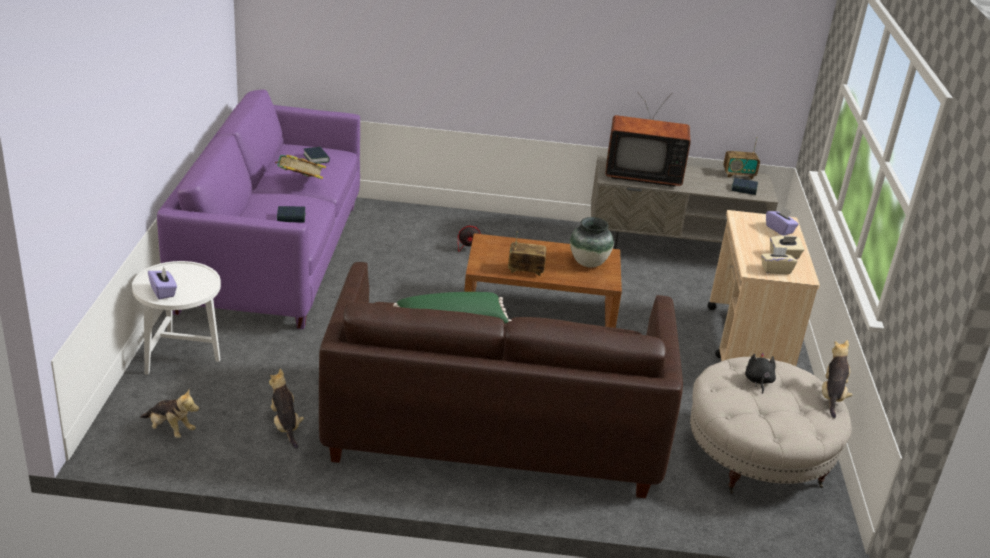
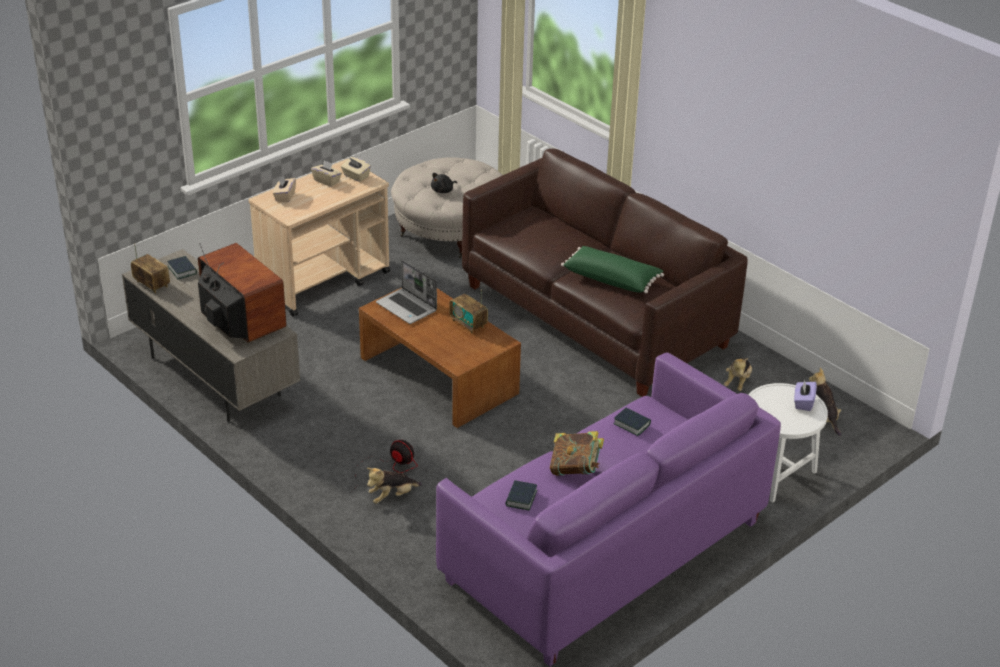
camera: 135 degrees left, 5 degrees up
(588, 263) = (407, 307): vase -> laptop
(779, 229) = (285, 196): purple tissue box -> beige tissue box
(832, 396) = (413, 169): plush toy -> plush toy (392, 496)

